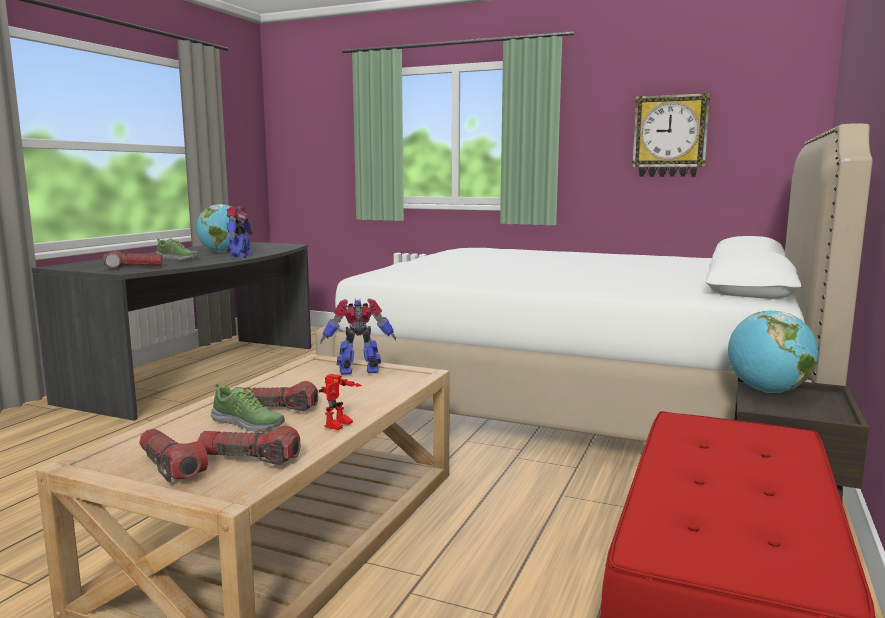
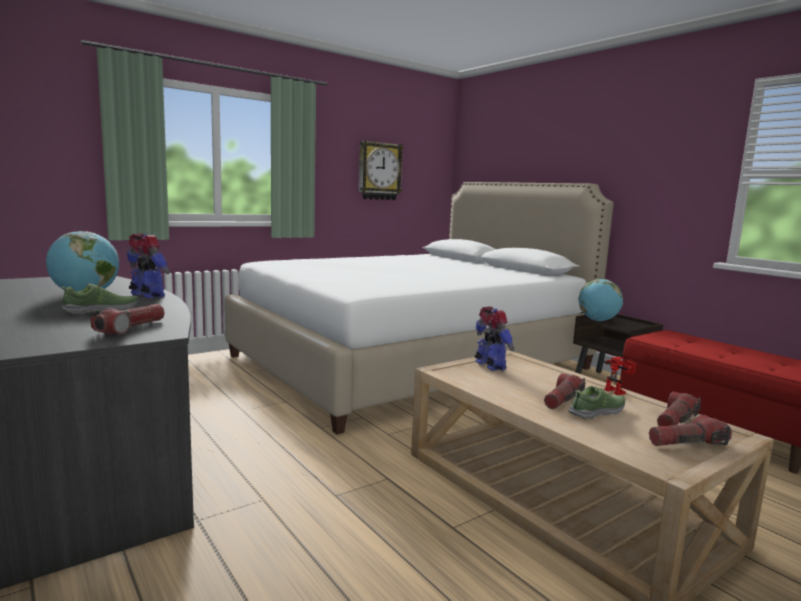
camera: 60 degrees left, 0 degrees up
(360, 371) = (490, 366): toy robot -> toy robot turned 135 degrees clockwise

